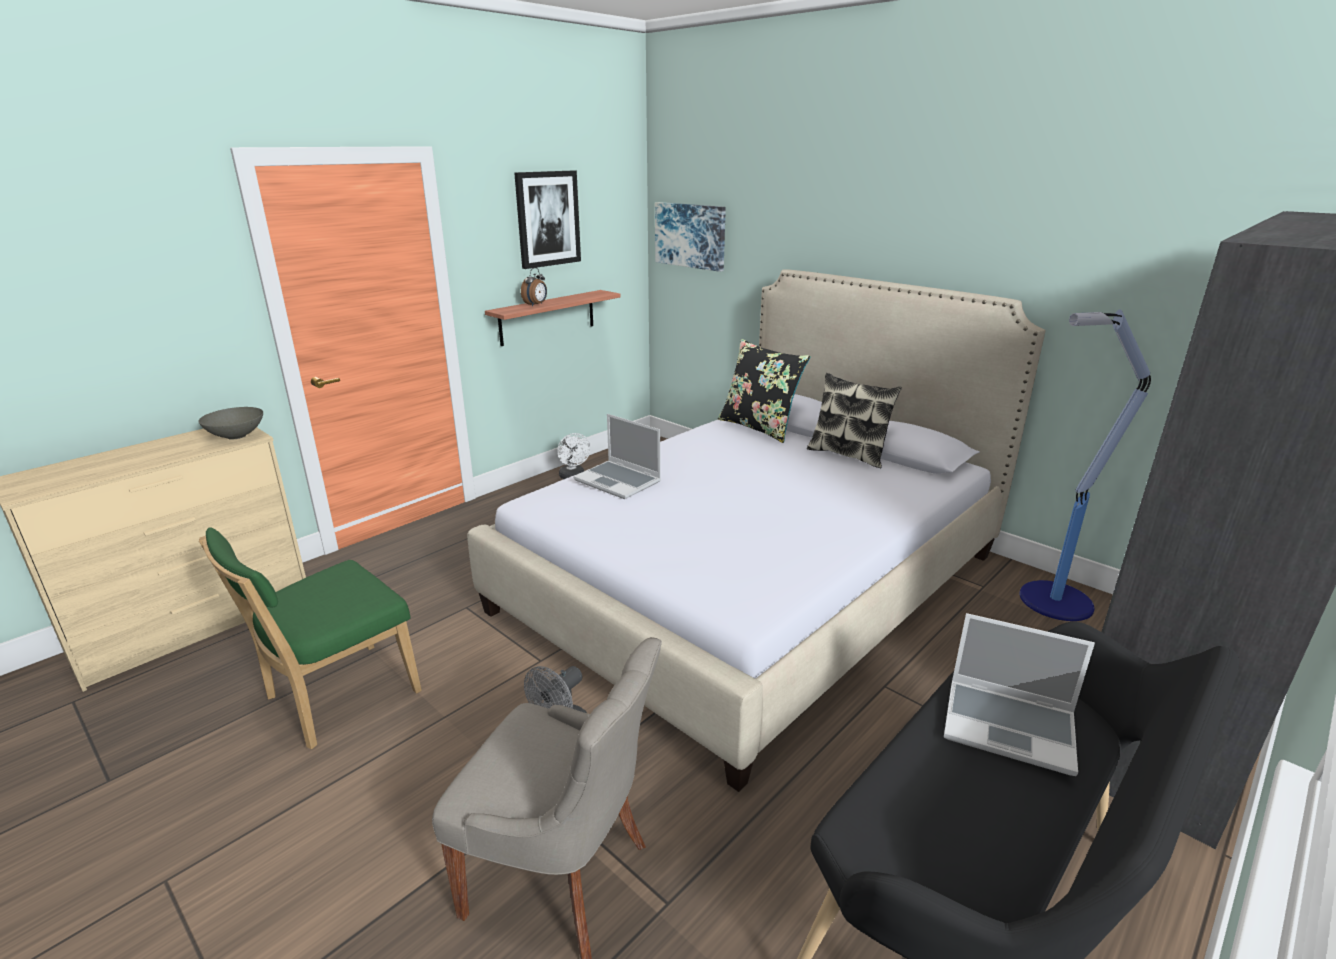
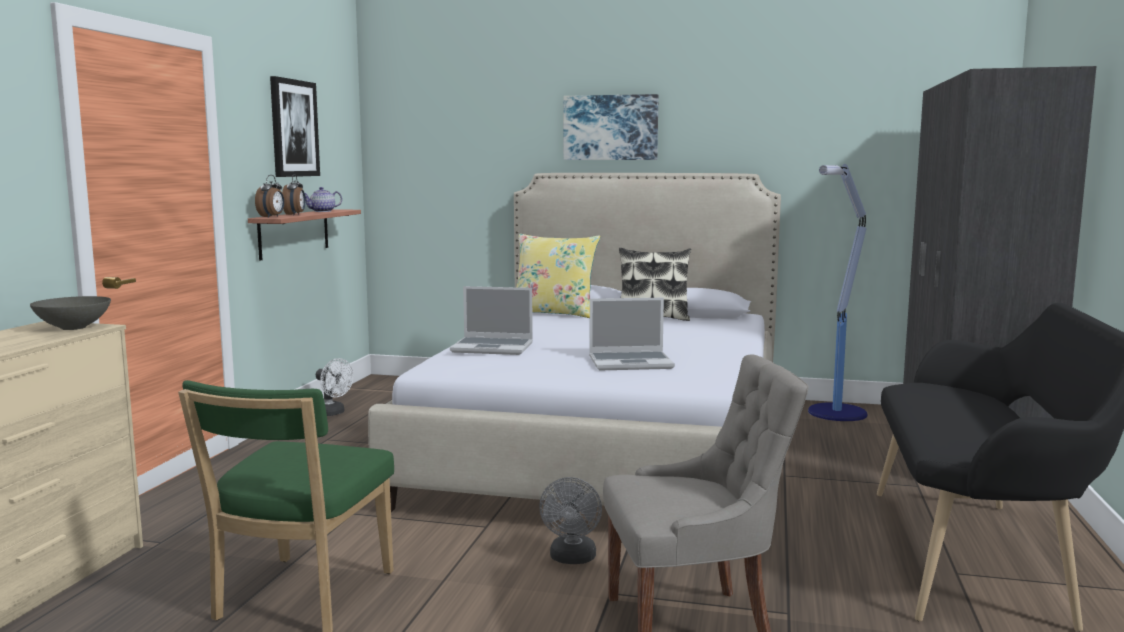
camera: 30 degrees left, 15 degrees down
(505, 310) = (272, 217): none -> alarm clock
(576, 297) = (322, 211): none -> teapot
(690, 235) = (419, 154): picture -> picture (610, 127)
(759, 427) = (554, 313): black pillow -> yellow pillow
(1010, 727) = (953, 402): laptop -> laptop (631, 363)

